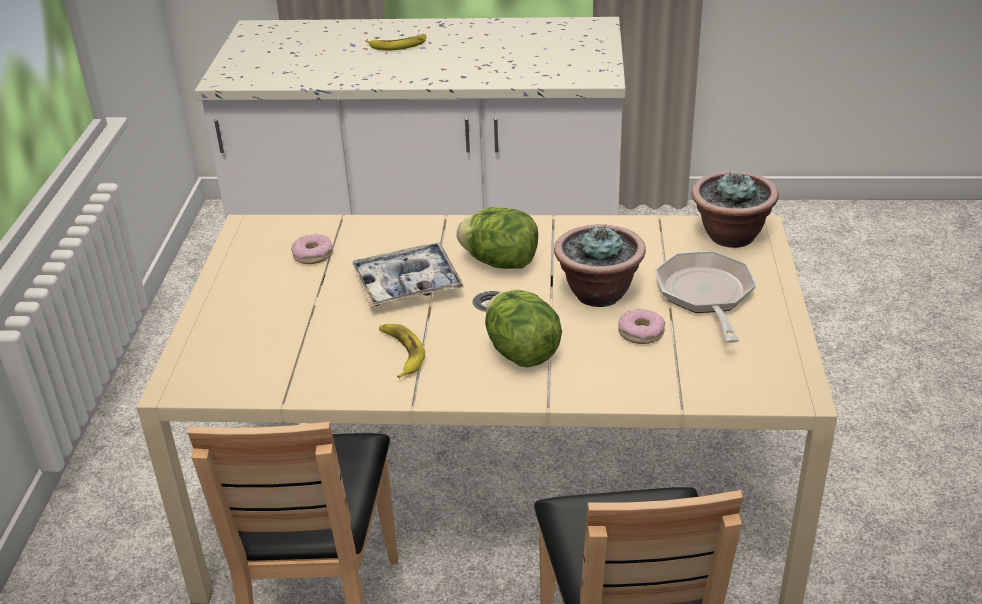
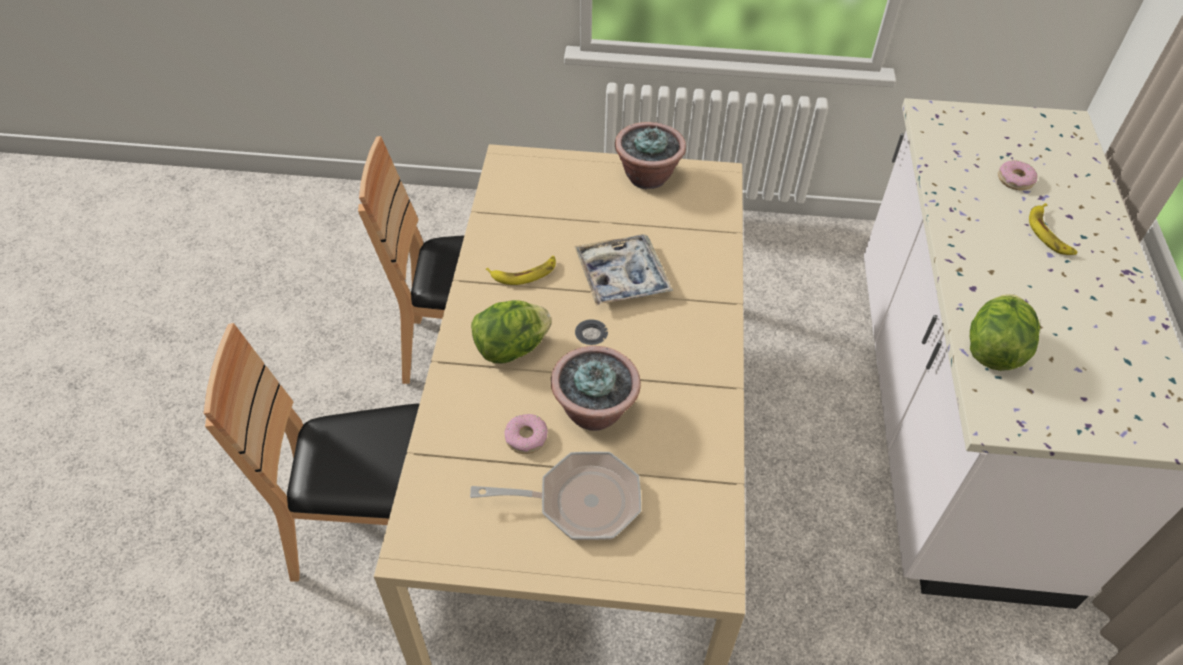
camera: 90 degrees right, 15 degrees up
(313, 255) = (673, 217): donut -> donut (1015, 180)
(500, 263) = (652, 341): lettuce -> lettuce (993, 350)
(730, 236) = (696, 547): potted plant -> potted plant (647, 177)

